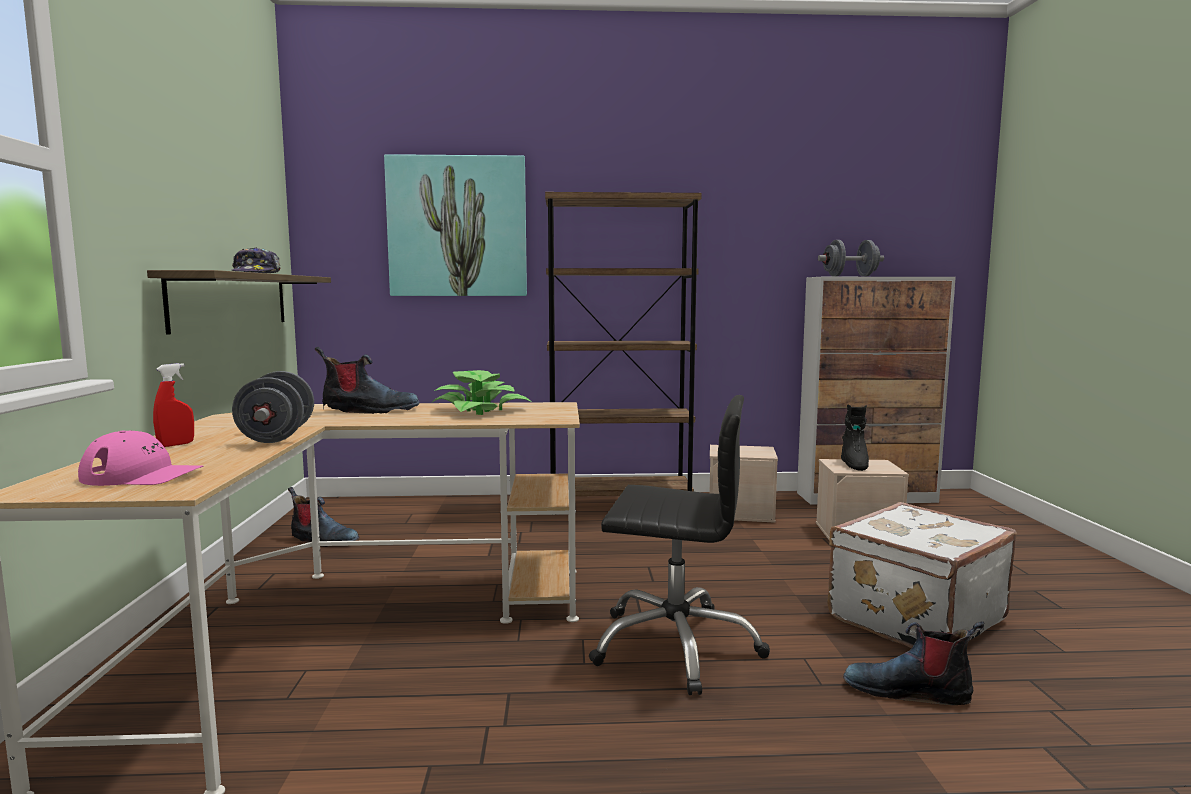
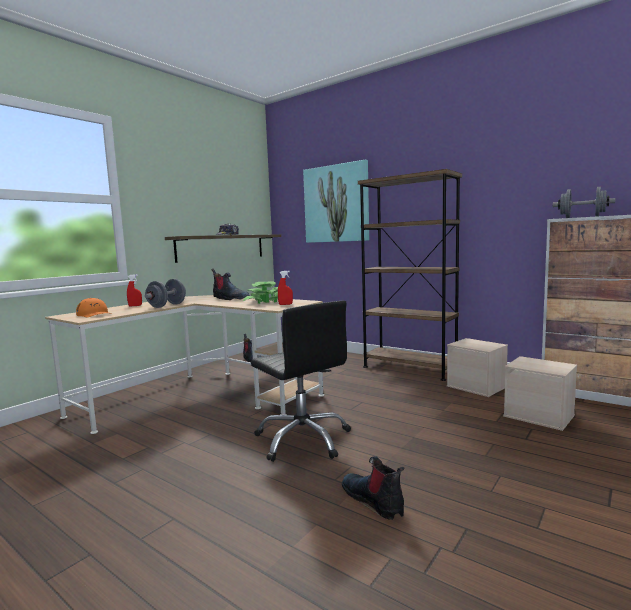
camera: 40 degrees right, 0 degrees up
(142, 475) = (94, 314): pink cap -> orange cap
(542, 412) = (285, 304): none -> red spray bottle
(853, 464) = (537, 363): black boot -> none
(912, 618) = (463, 470): white suitcase -> none

